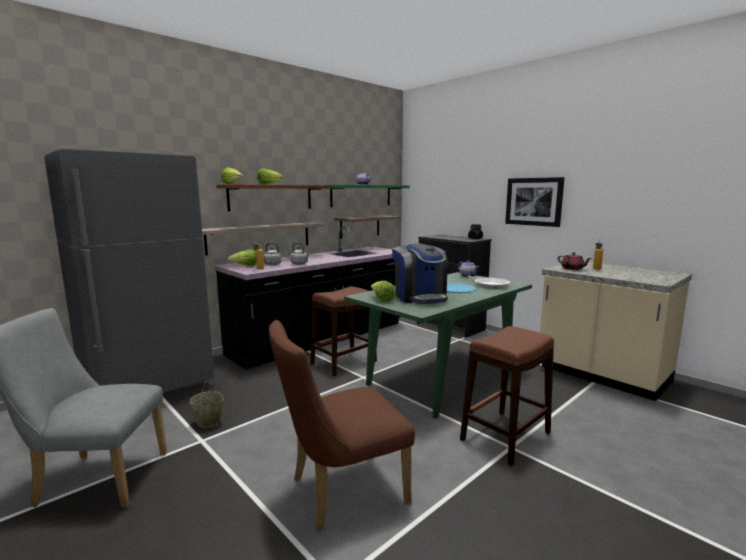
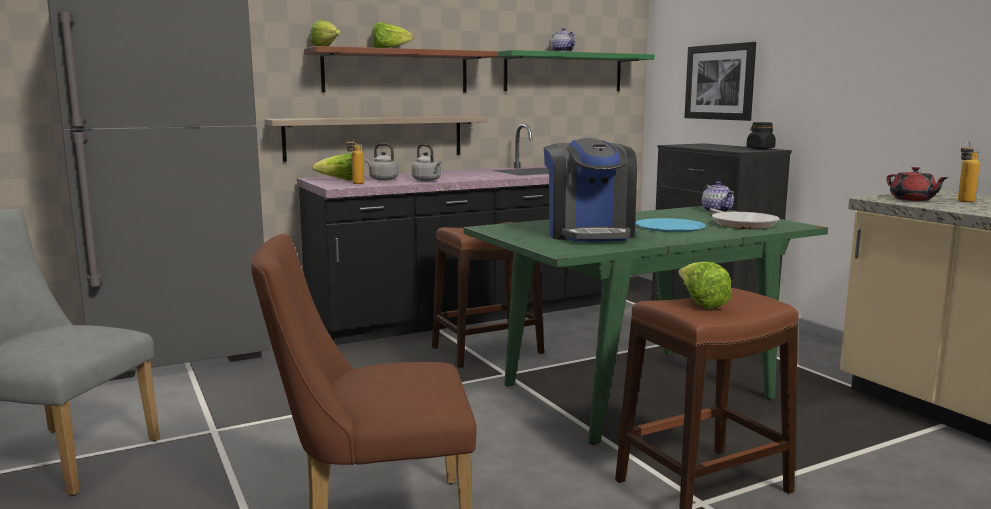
camera: 15 degrees right, 0 degrees up
(209, 422) = (236, 409): beige bucket -> none
(360, 226) = (560, 127): shelf -> none
(381, 300) = (518, 234): lettuce -> lettuce (700, 303)
(533, 201) = (869, 75): picture -> picture (720, 82)

